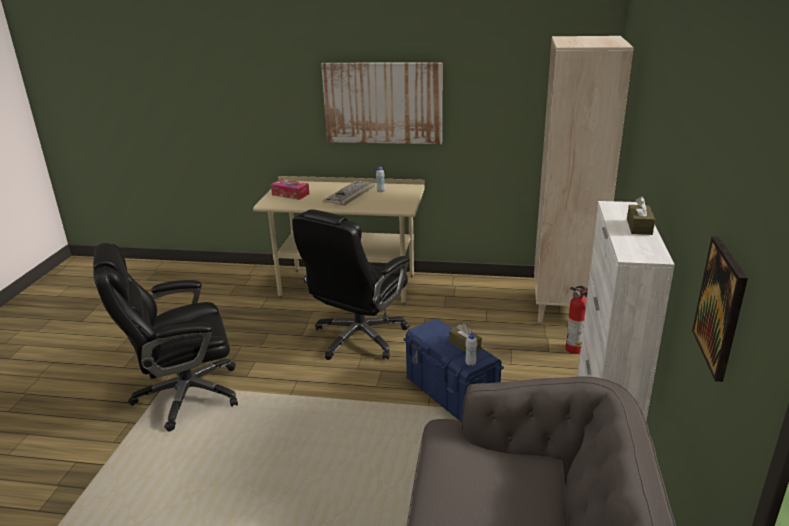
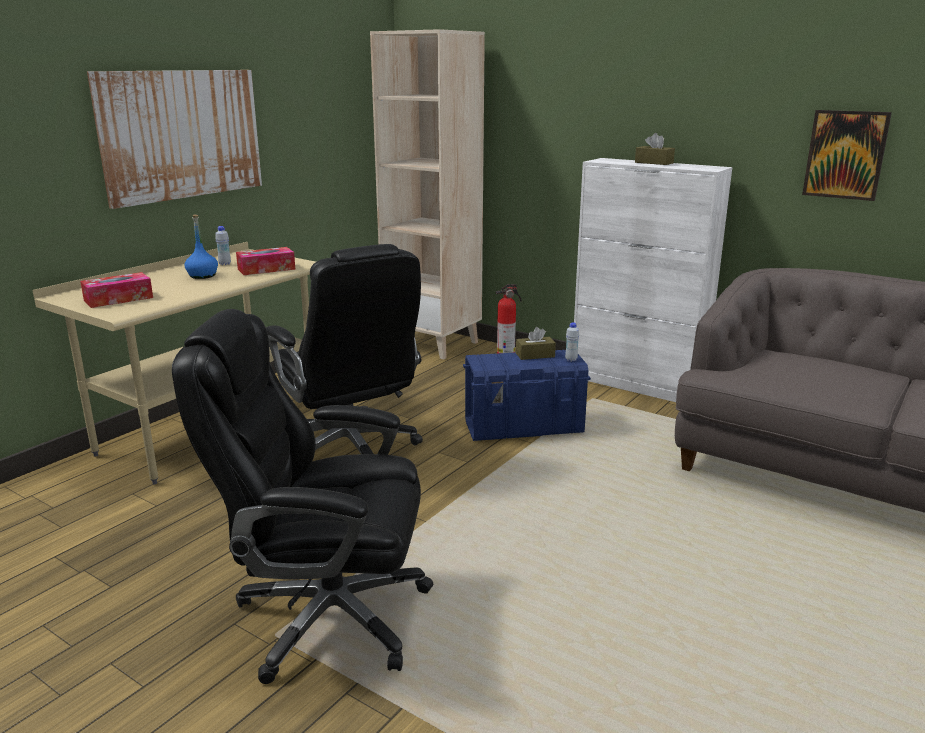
camera: 65 degrees left, 5 degrees down
(185, 395) = (327, 616): black office chair -> black office chair turned 90 degrees clockwise
(350, 195) = (203, 276): keyboard -> blue bottle
(381, 203) = (266, 269): none -> tissue box

